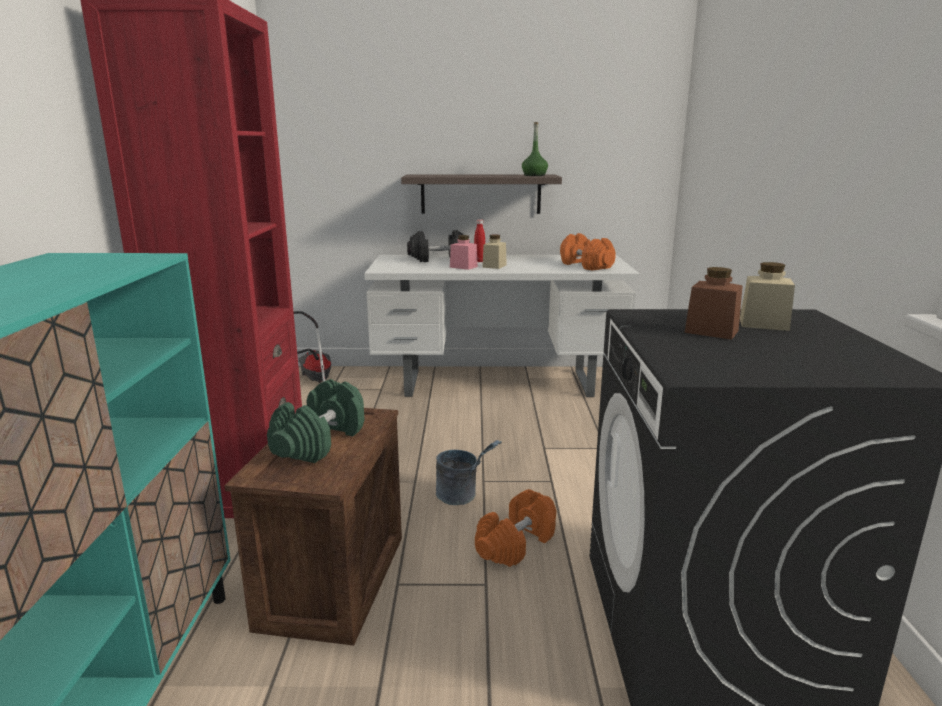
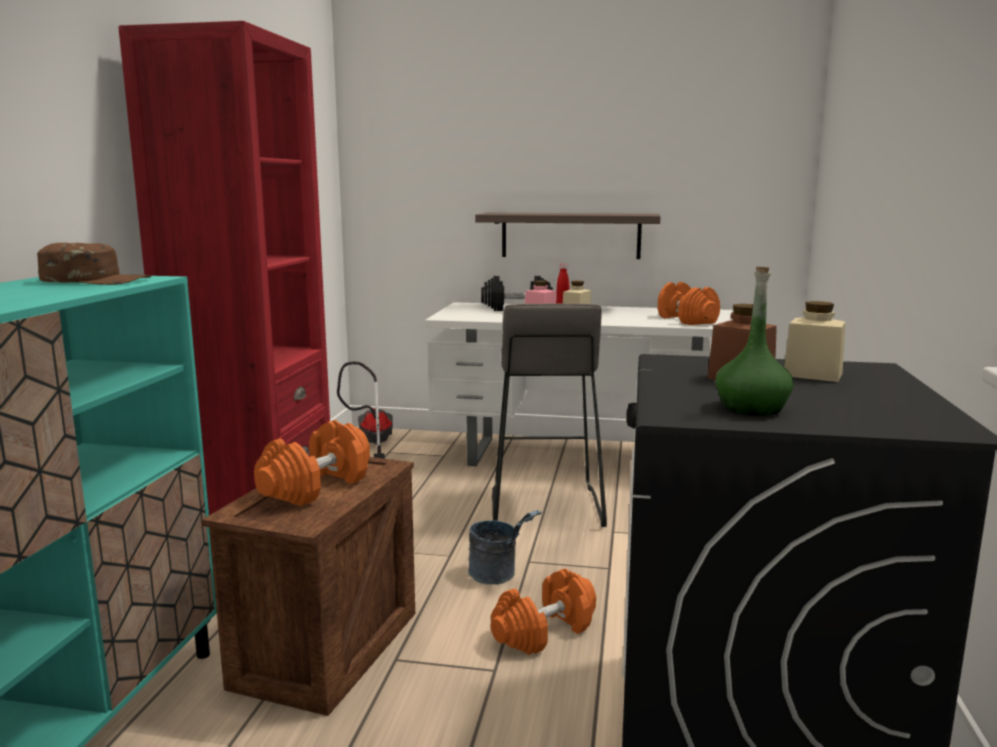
camera: 10 degrees right, 5 degrees down
(98, 262) = (96, 280): none -> brown cap
(319, 441) = (315, 486): green dumbbell -> orange dumbbell
(481, 430) = (544, 507): none -> grey stool
(534, 175) = (630, 214): green bottle -> green bottle (751, 408)

